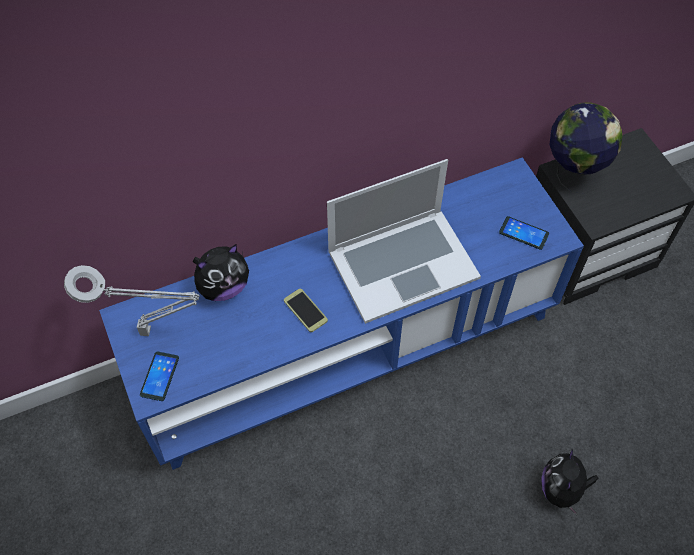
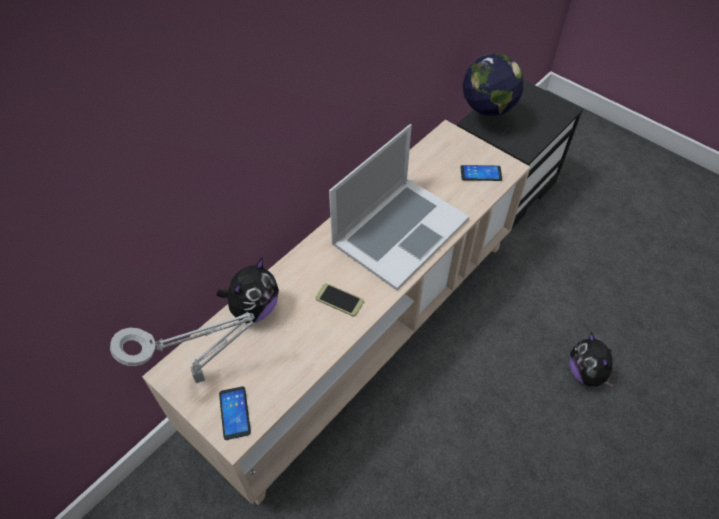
camera: 25 degrees left, 5 degrees down
(347, 349) = (359, 334): blue tv stand -> beige tv stand

